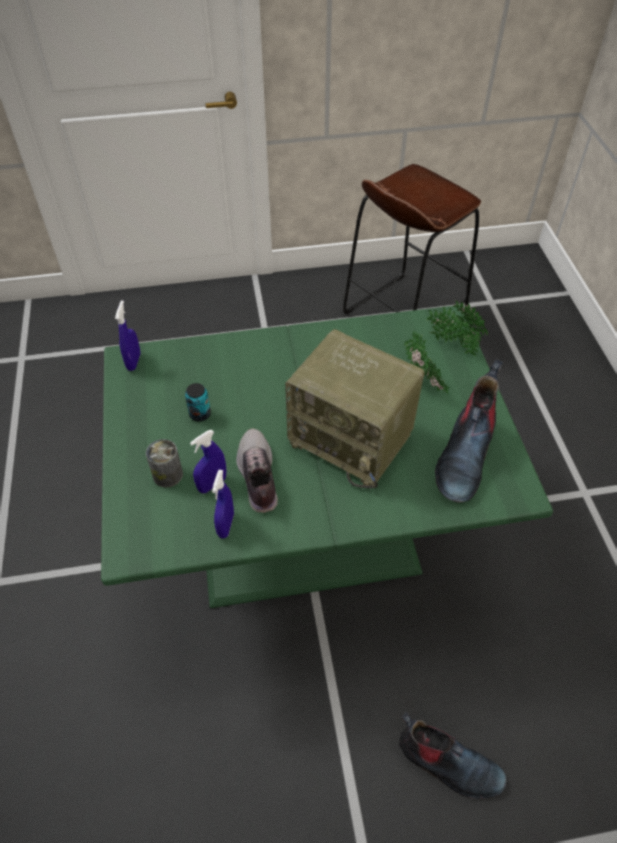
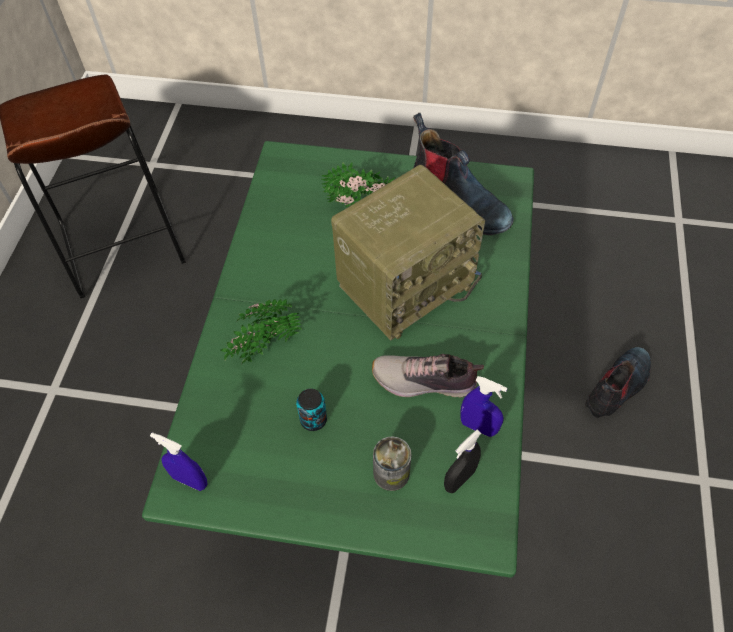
camera: 70 degrees left, 5 degrees up
(173, 522) = (459, 479): none -> black spray bottle
(212, 484) = (420, 428): blue spray bottle -> none
(453, 344) = (317, 165): potted plant -> potted plant (264, 348)

